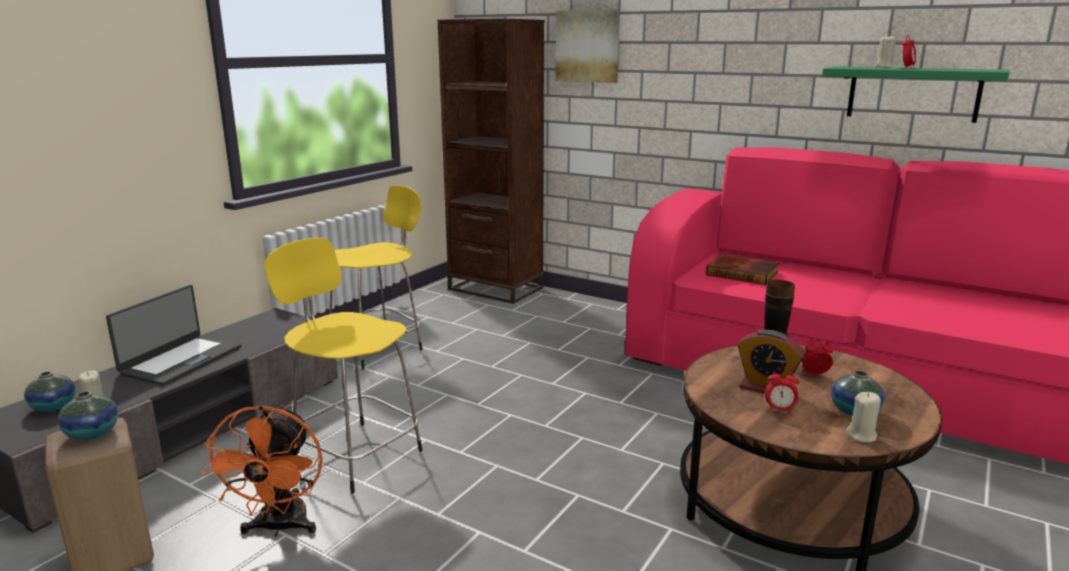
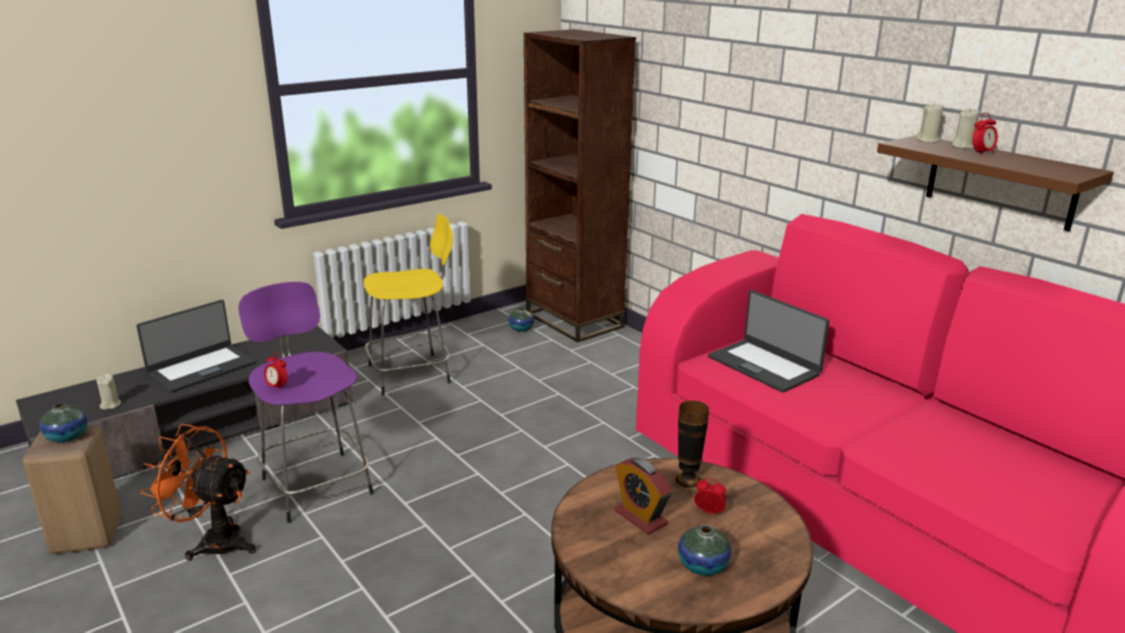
camera: 20 degrees right, 5 degrees up
(53, 407) = (84, 397): vase -> vase (521, 329)
(280, 527) = (214, 541): orange fan -> orange fan turned 90 degrees clockwise
(354, 454) = (316, 484): yellow stool -> purple stool
(588, 46) = (676, 72): picture -> none
(743, 273) = (764, 365): book -> laptop
(779, 410) = (626, 546): alarm clock -> alarm clock (277, 387)
(861, 435) = (677, 595): beige candle -> beige candle (928, 140)
(913, 93) = (1000, 182): green shelf -> brown shelf

